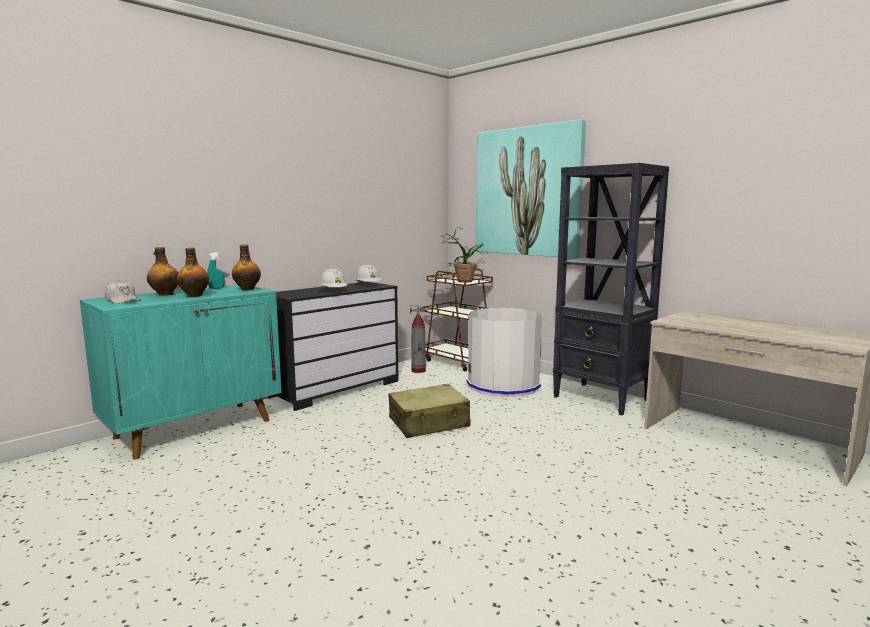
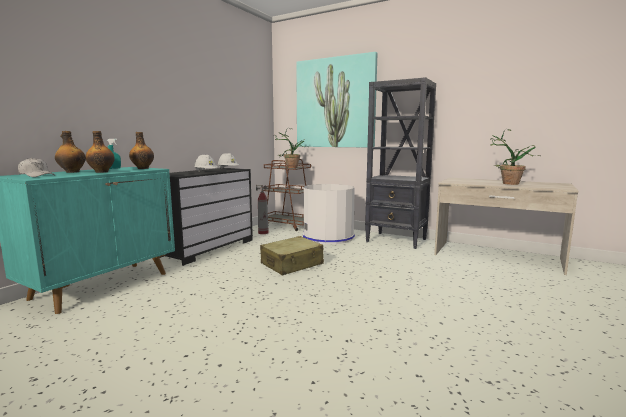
camera: 15 degrees left, 0 degrees up
(760, 328) = (506, 183): none -> potted plant

